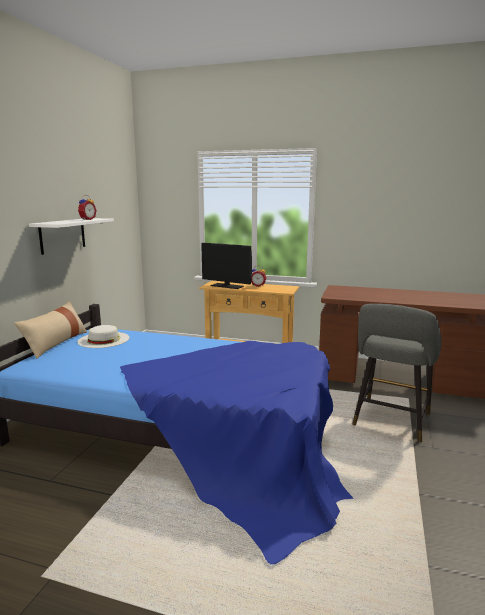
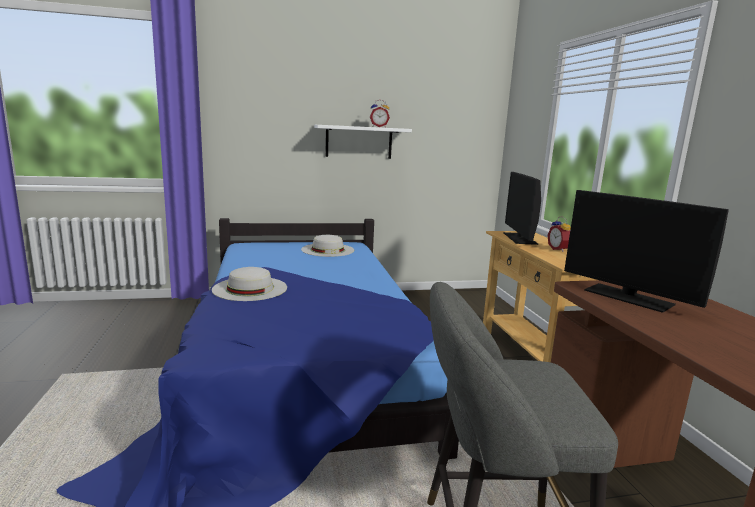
camera: 60 degrees right, 0 degrees up
(56, 343) = (301, 241): beige pillow -> none
(179, 376) = (250, 288): none -> white hat
(350, 294) = (628, 297): none -> monitor

